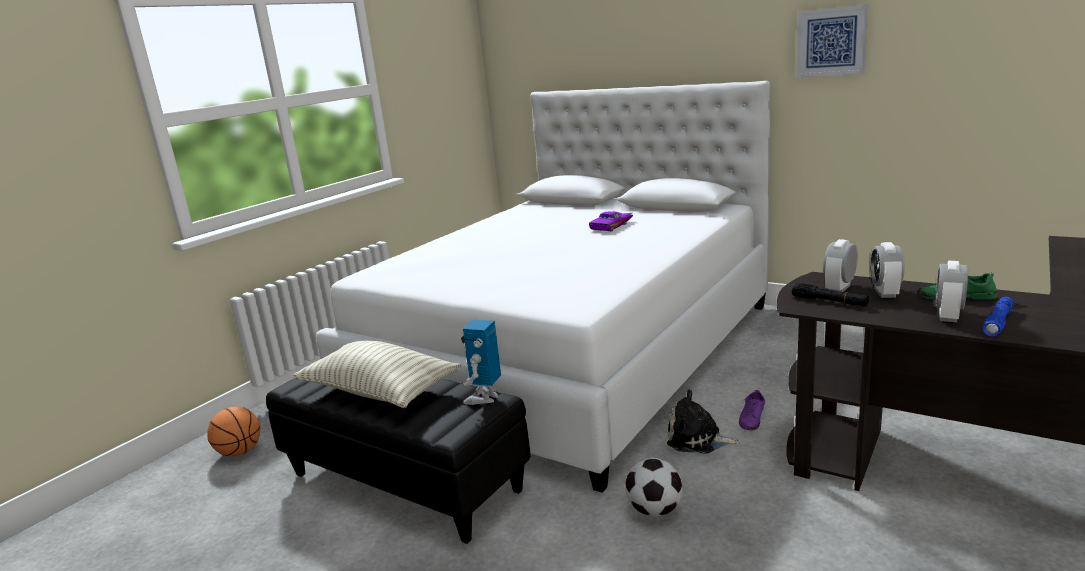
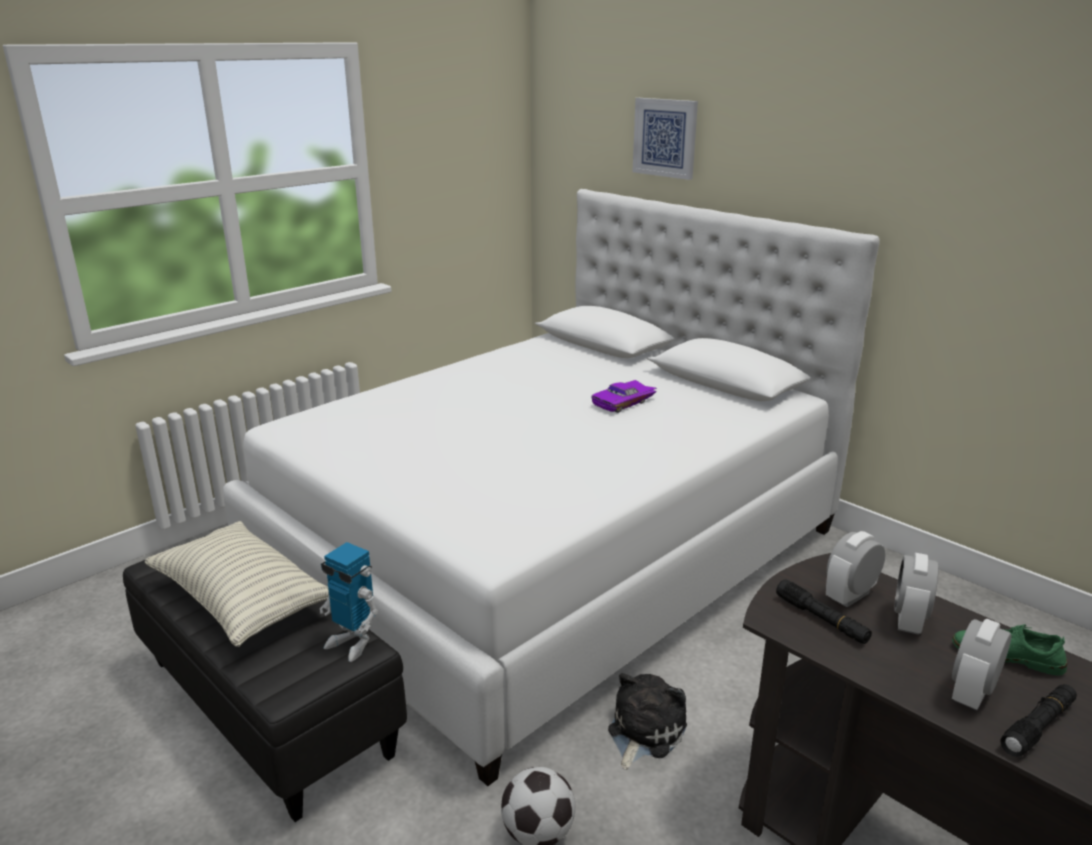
camera: 10 degrees right, 5 degrees up
(240, 452) = (115, 613): basketball -> none
(484, 398) = (352, 643): toy robot -> toy robot turned 90 degrees counterclockwise
(697, 439) = (643, 732): plush toy -> plush toy turned 90 degrees clockwise
(752, 418) = (729, 715): purple shoe -> none
(831, 41) = (975, 197): picture -> picture (665, 138)
(998, 322) = (1038, 727): blue flashlight -> black flashlight

